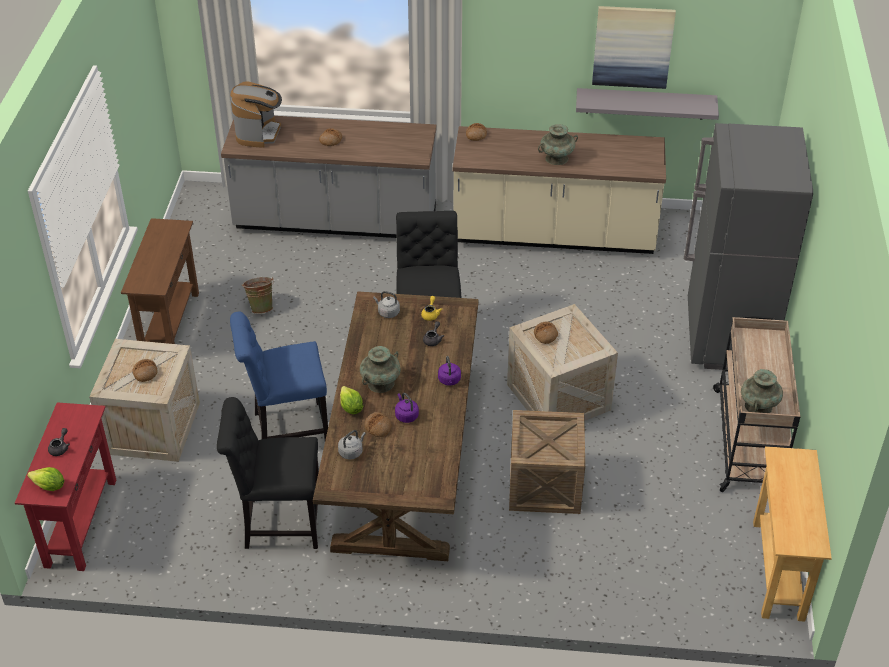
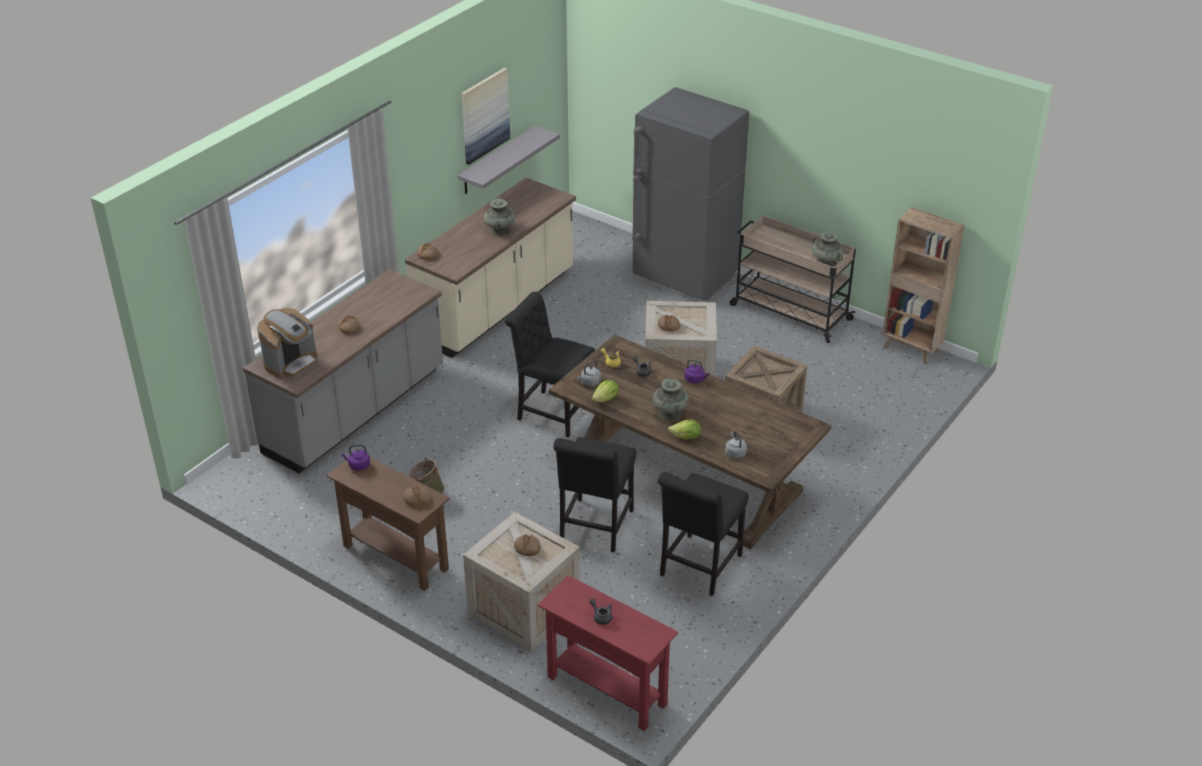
camera: 60 degrees left, 5 degrees down
(49, 487) = (646, 636): lettuce -> lettuce (606, 399)
(259, 133) = (291, 363): coffee machine -> coffee machine turned 90 degrees clockwise
(286, 429) = (594, 528): blue chair -> black chair
(378, 427) = (718, 431): bread -> bread (417, 499)
(406, 415) = (716, 413): purple kettle -> purple kettle (358, 465)
(778, 570) = (911, 349): beige console table -> brown bookcase

